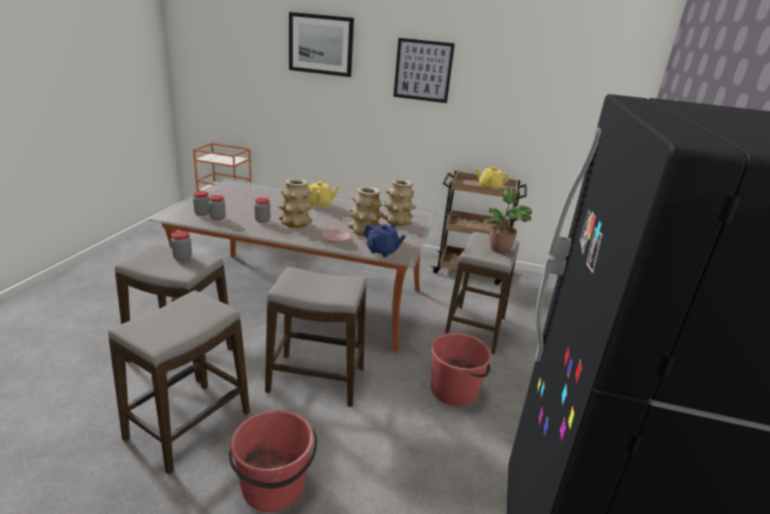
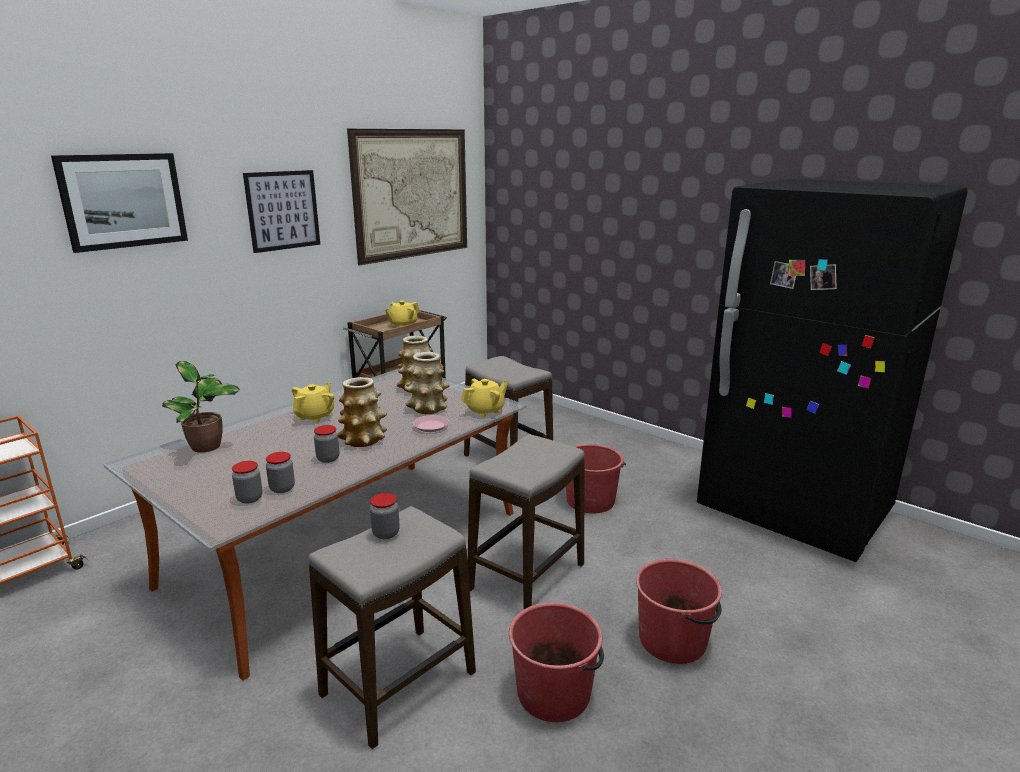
camera: 60 degrees left, 5 degrees down
(189, 426) = (554, 693): stool -> red bucket
(382, 251) = (485, 411): blue teapot -> yellow teapot
(500, 249) = (515, 366): potted plant -> potted plant (208, 447)
(553, 80) = (412, 194): none -> picture

